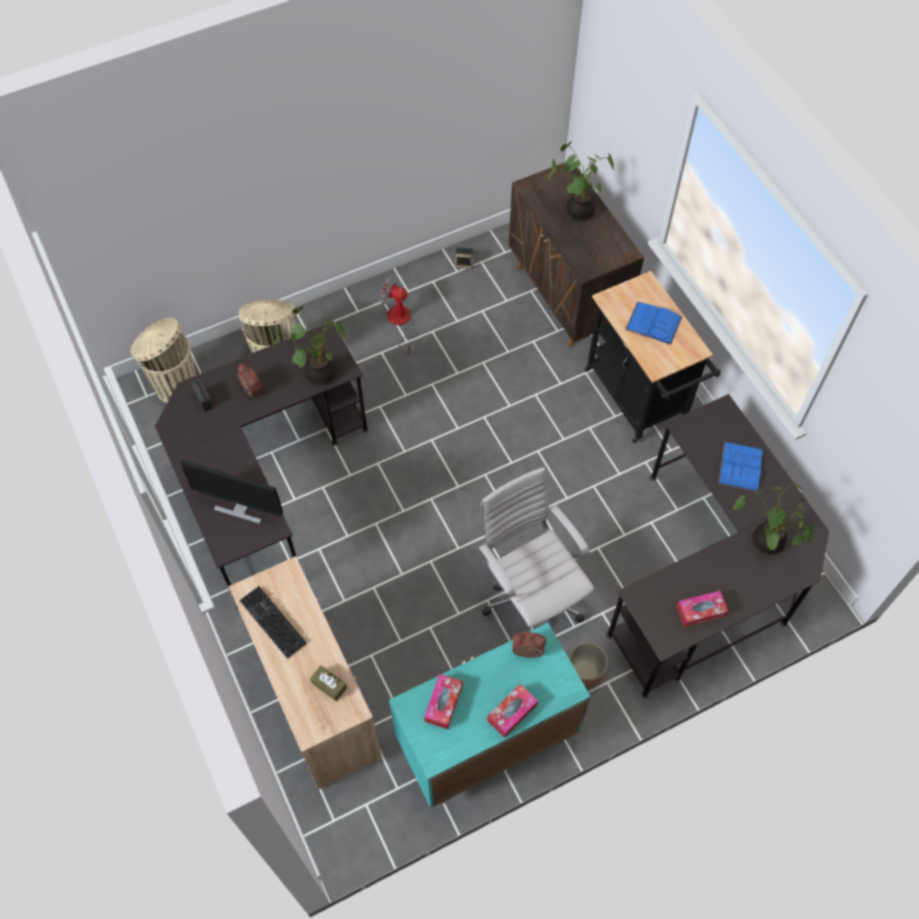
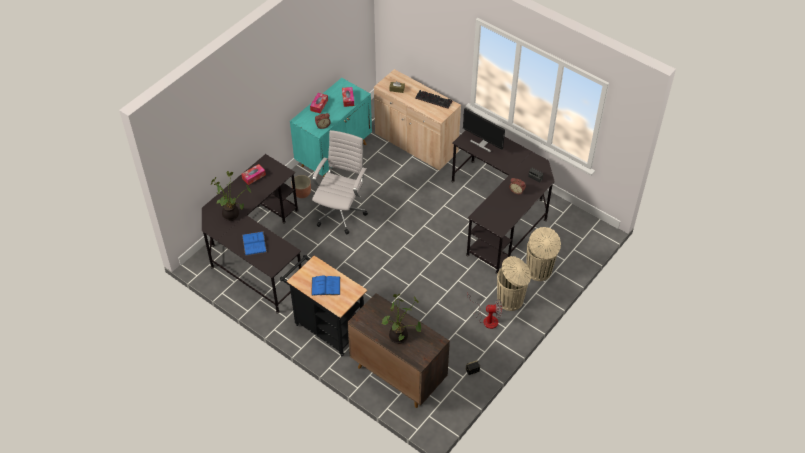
camera: 155 degrees right, 10 degrees down
(175, 385) = (582, 239): beige trash can -> beige trash can (511, 300)
(240, 507) = (482, 143): monitor -> monitor turned 135 degrees counterclockwise
(318, 372) = (490, 210): potted plant -> none
(530, 597) = (341, 212): white office chair -> white office chair turned 105 degrees counterclockwise

